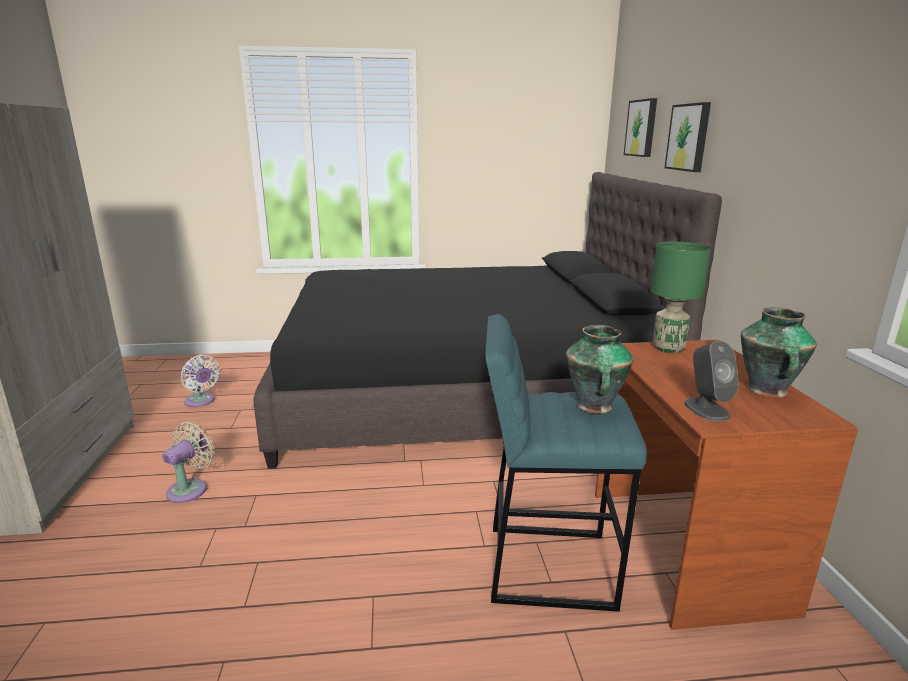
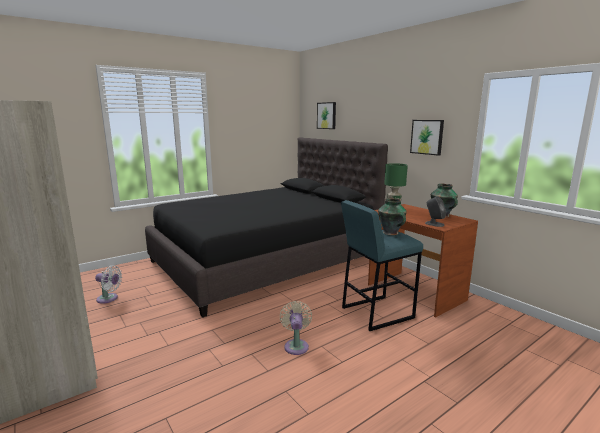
camera: 30 degrees left, 5 degrees down
(190, 489) = (167, 339): beige fan -> beige fan (296, 345)
(689, 137) = (360, 120): picture -> picture (427, 137)

